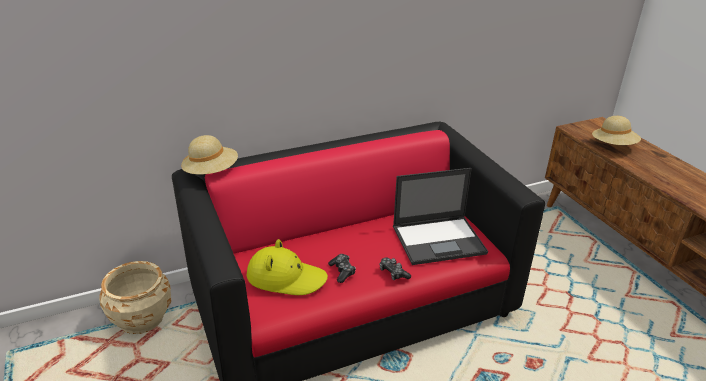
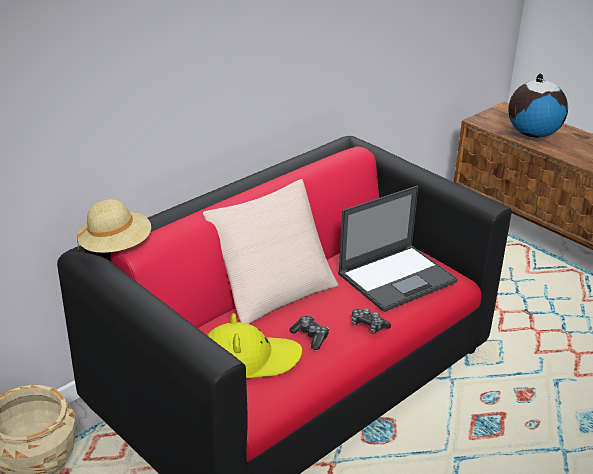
camera: 20 degrees left, 0 degrees up
(336, 229) = (273, 289): none -> beige pillow
(613, 146) = (532, 134): beige hat -> globe

